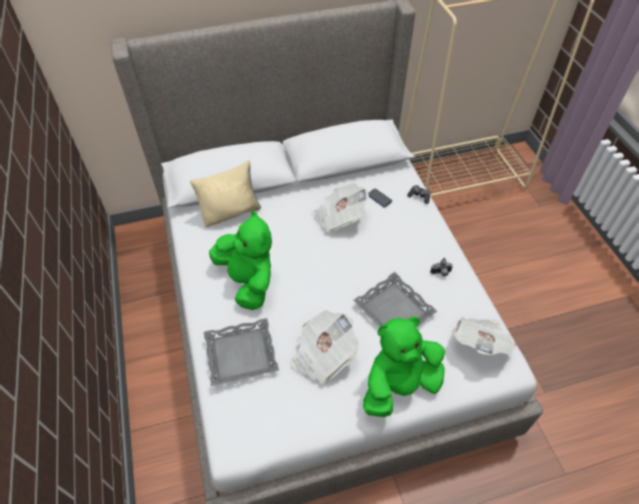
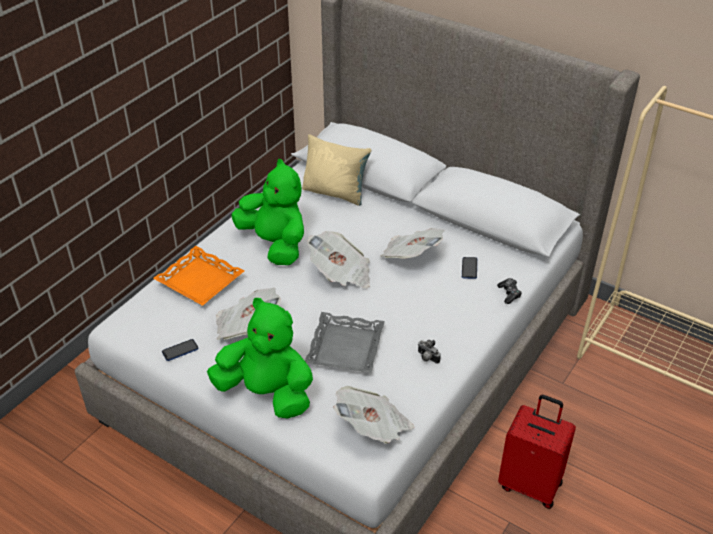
camera: 50 degrees right, 10 degrees down
(241, 355) = (199, 281): grey tray -> orange tray
(248, 281) = (275, 244): green plush toy -> green plush toy turned 60 degrees counterclockwise
(305, 417) = (180, 350): none -> phone
(319, 264) = (341, 274): none -> newspaper
(490, 299) = (530, 484): none -> red suitcase

